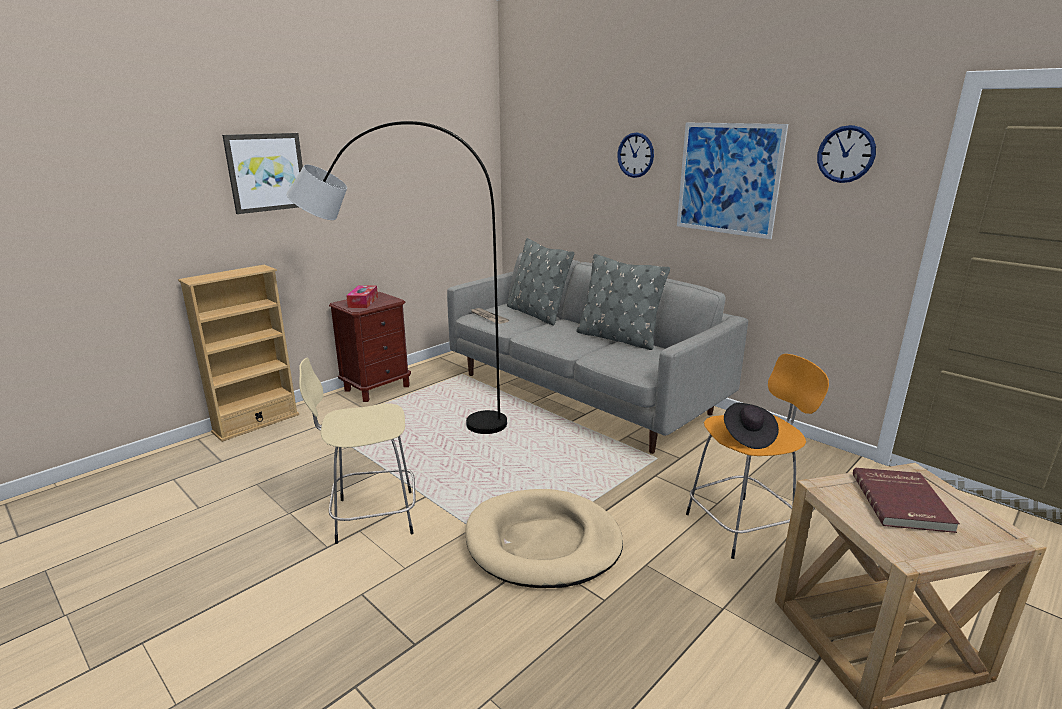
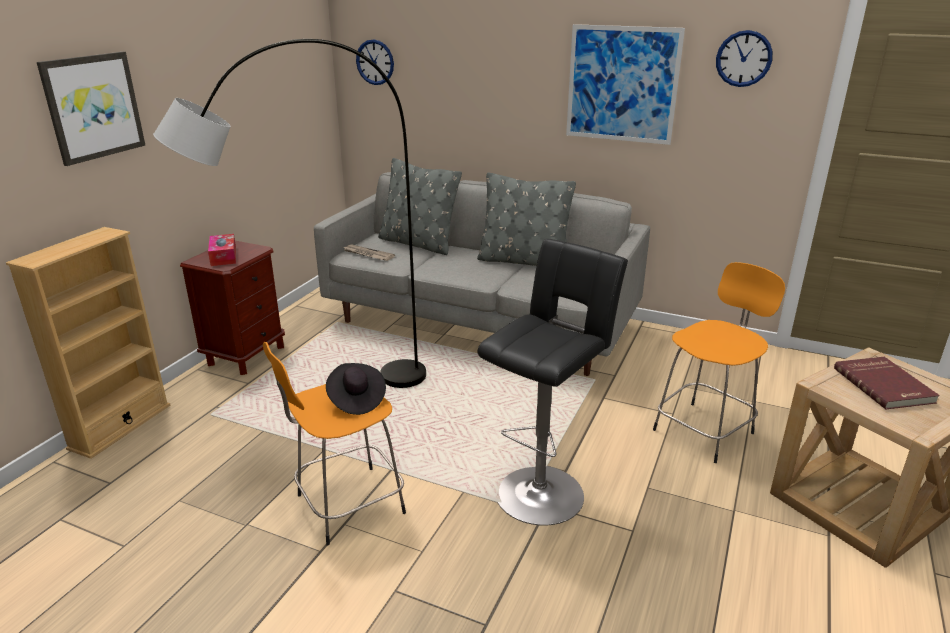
camera: 20 degrees left, 5 degrees up
(371, 516) = (346, 505): beige stool -> orange stool
(543, 543) = (542, 490): beige dog bed -> black stool
(635, 155) = (513, 59): wall clock -> wall clock (375, 62)
(748, 436) = (720, 347): black hat -> black hat (356, 400)

